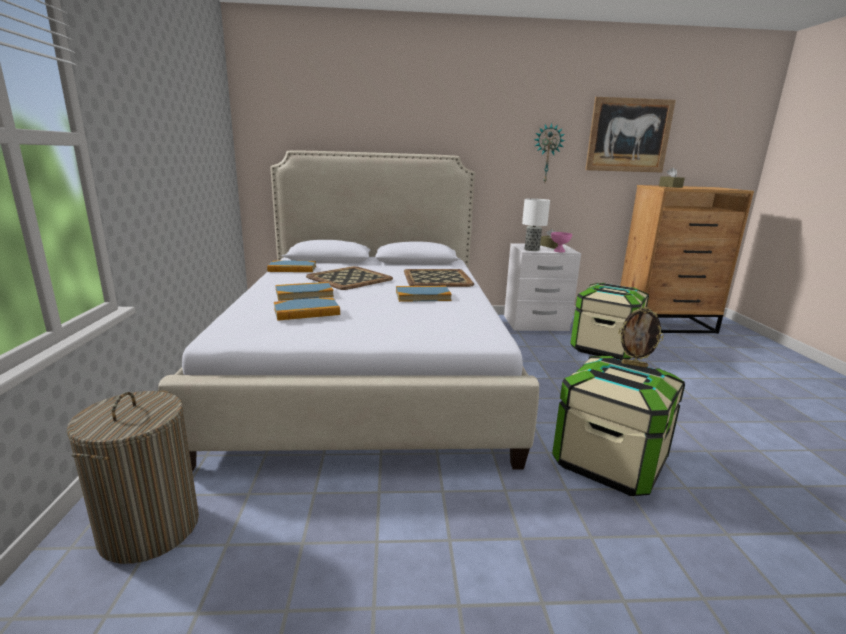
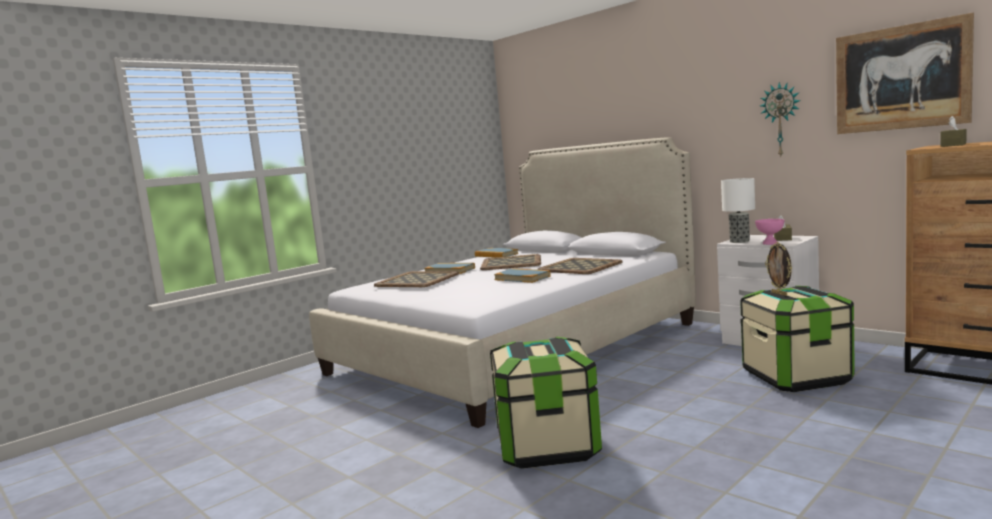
camera: 50 degrees right, 10 degrees down
(150, 528) = (279, 391): laundry basket -> none
(306, 312) = (417, 280): book -> tray
(634, 365) = (563, 345): picture frame -> picture frame (780, 294)

